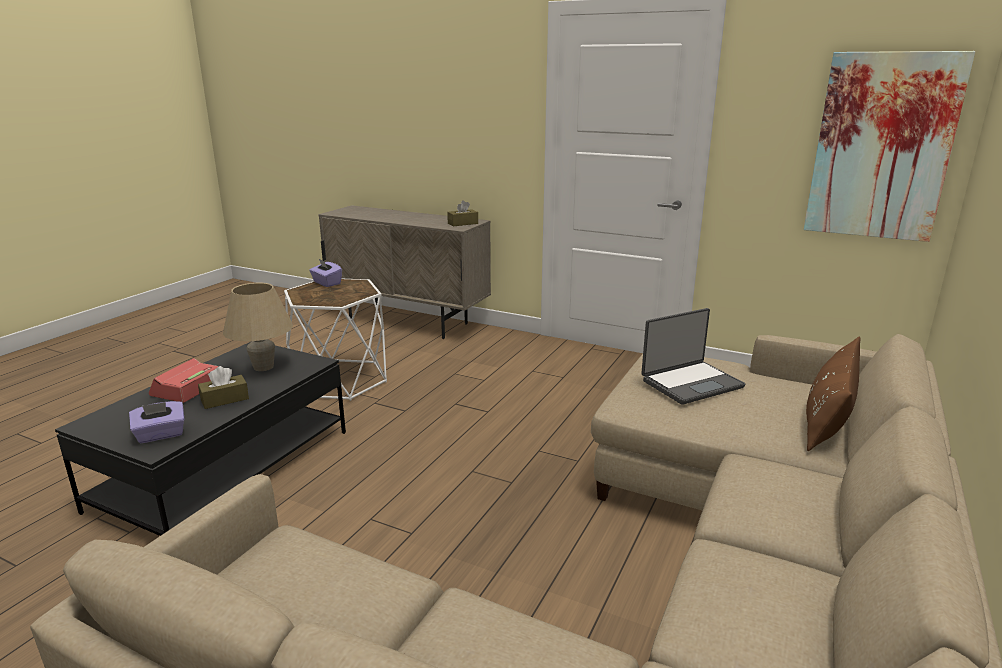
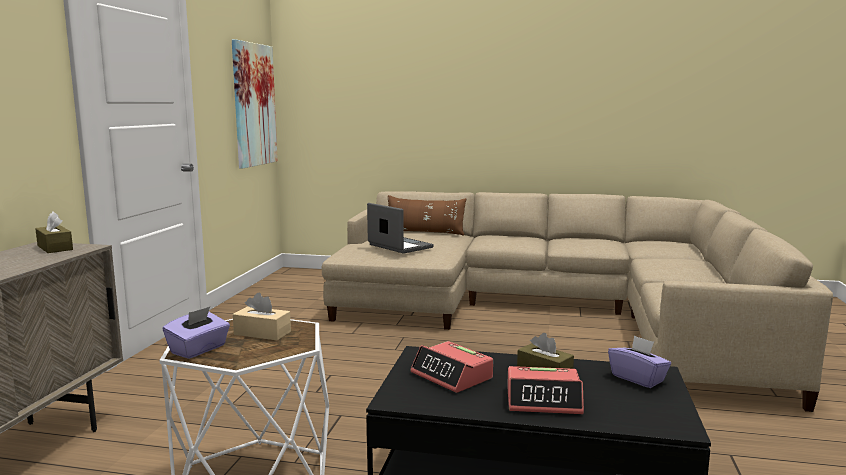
camera: 105 degrees left, 10 degrees down
(263, 367) = (452, 376): beige table lamp -> alarm clock
(337, 294) = (262, 333): none -> beige tissue box

